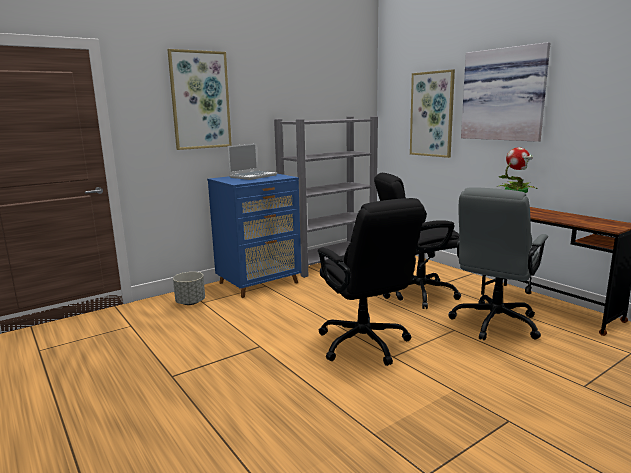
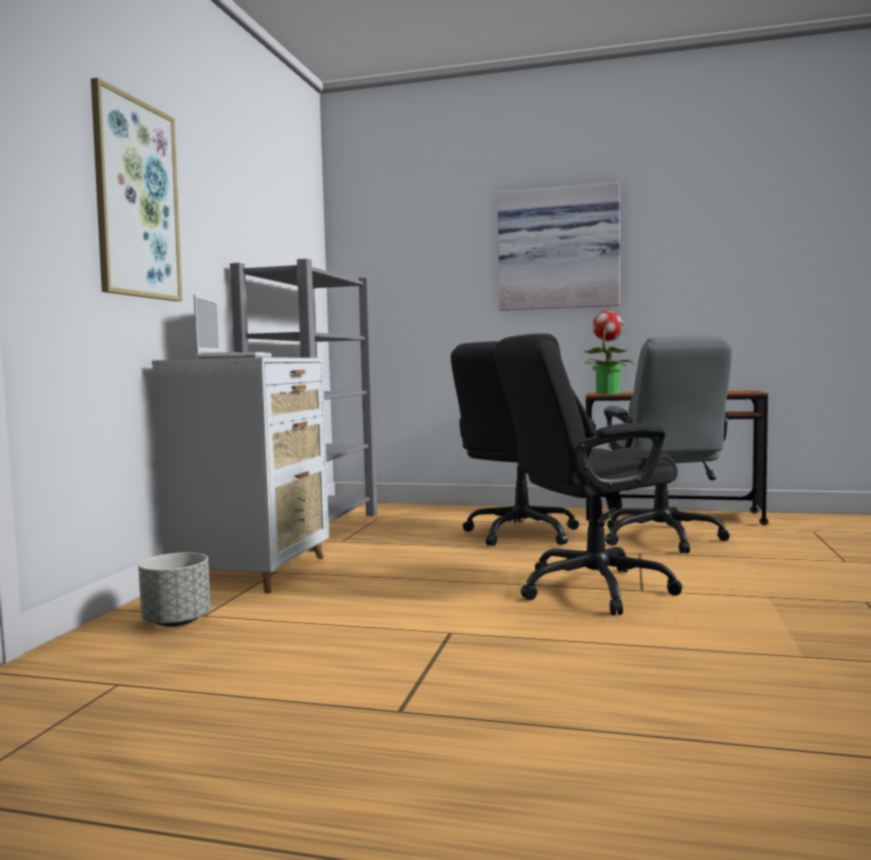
camera: 40 degrees left, 10 degrees down
(259, 283) = (254, 571): blue dresser -> white dresser
(366, 346) = (587, 590): black office chair -> black office chair turned 135 degrees clockwise
(432, 114) = (439, 280): picture -> none

